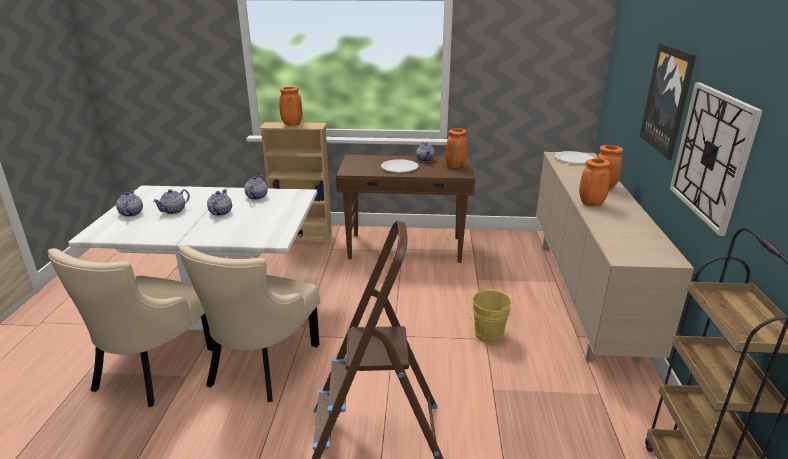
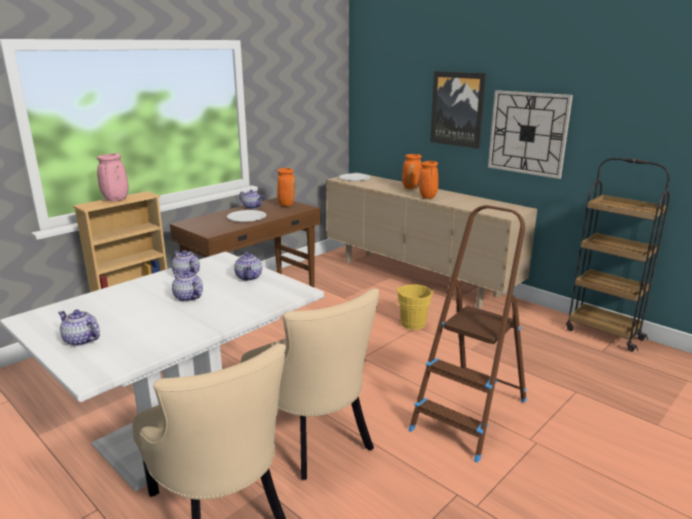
camera: 50 degrees left, 5 degrees down
(174, 210) = (130, 317): teapot -> teapot (249, 277)
(291, 124) = (115, 200): orange vase -> pink vase

